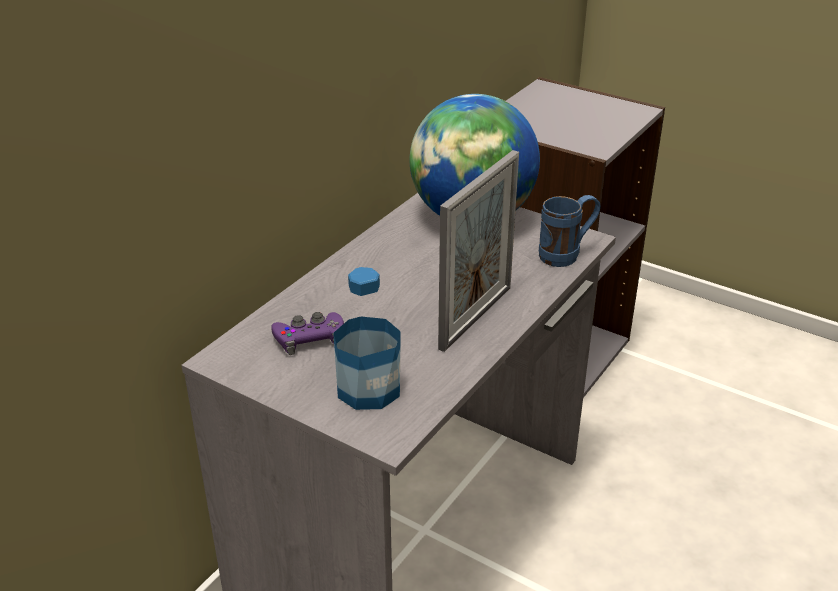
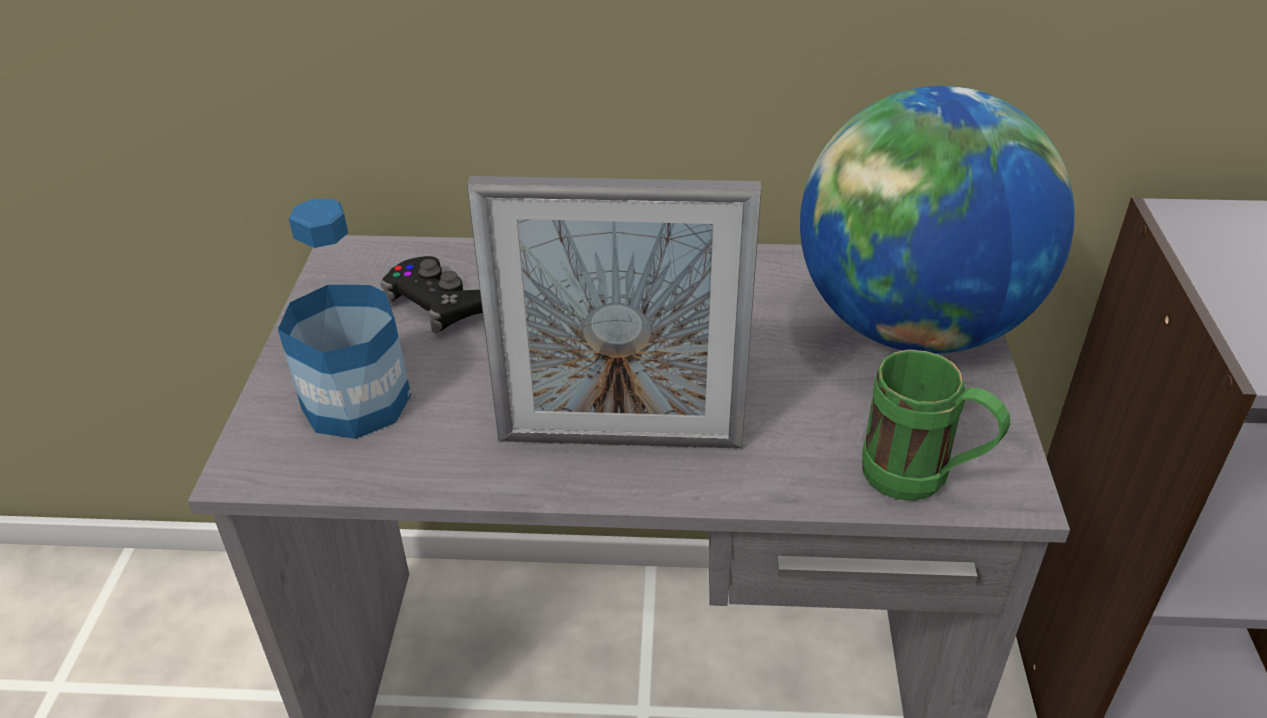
camera: 60 degrees right, 5 degrees up
(309, 338) = (440, 303): purple game controller -> black game controller
(567, 255) = (921, 482): blue mug -> green mug

